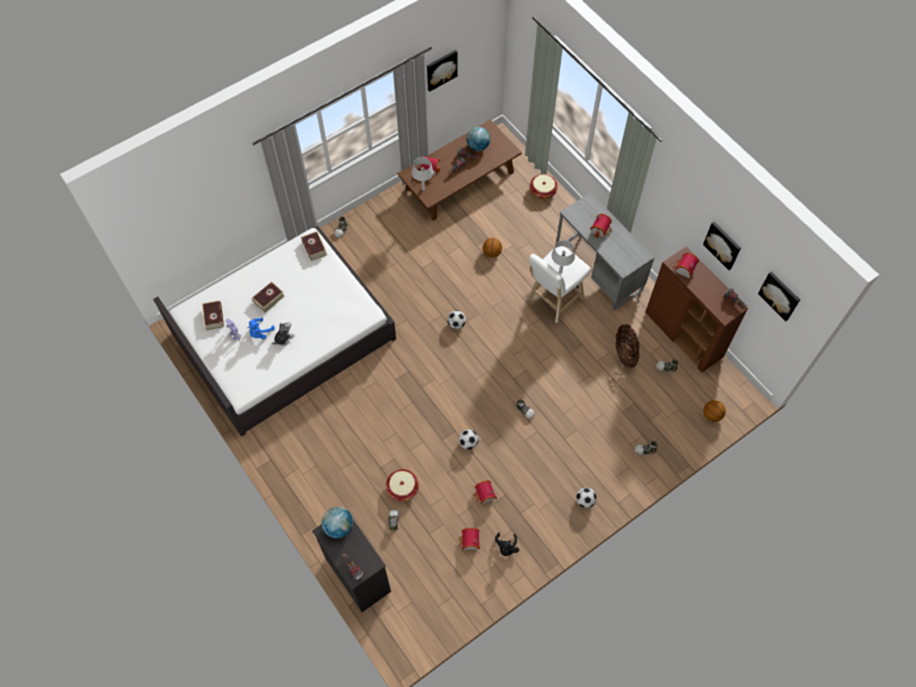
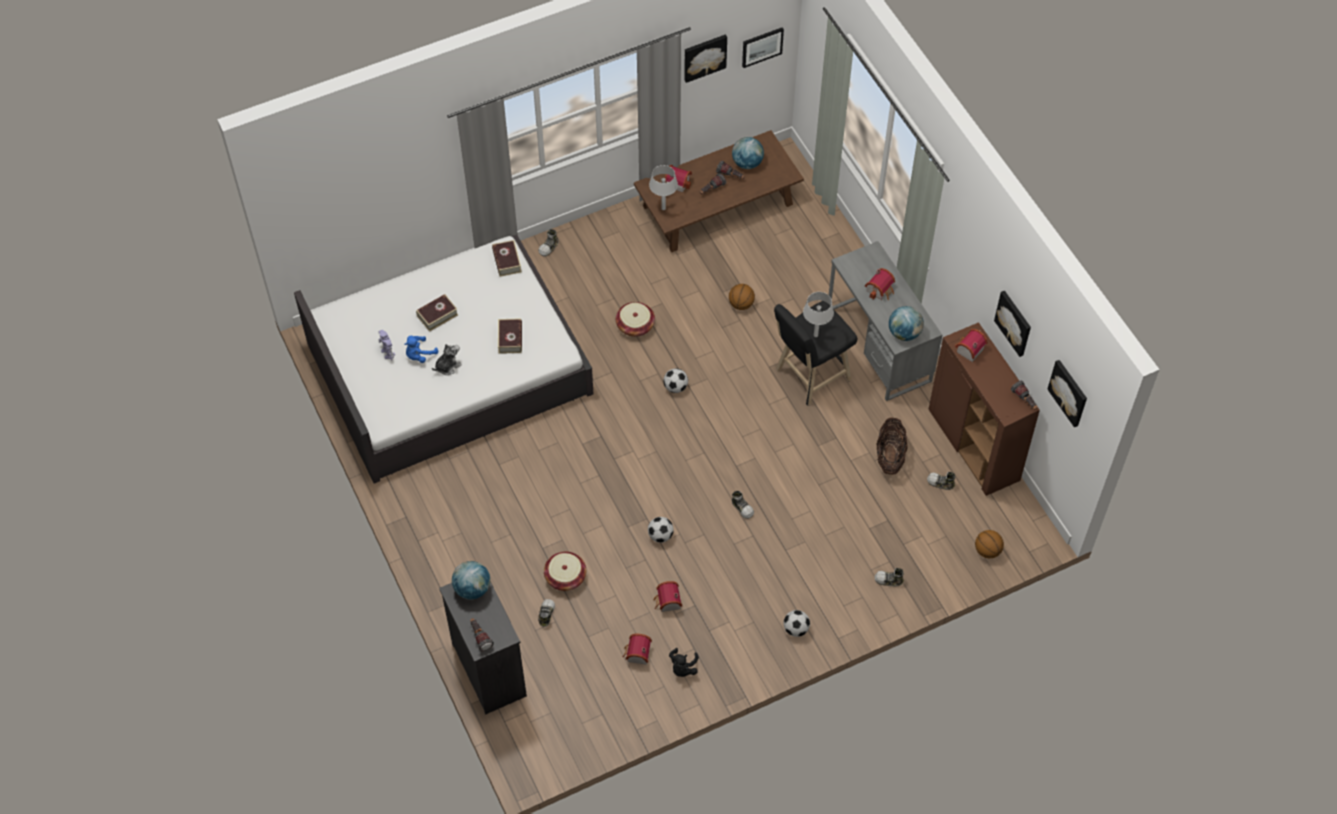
camera: 10 degrees right, 5 degrees down
(214, 317) = (365, 327): book -> book (510, 339)
(481, 56) = (762, 46): none -> picture
(542, 191) = (826, 235): basket -> basket (635, 325)
(553, 300) = (809, 376): white stool -> black stool
(626, 261) = (904, 333): none -> globe

